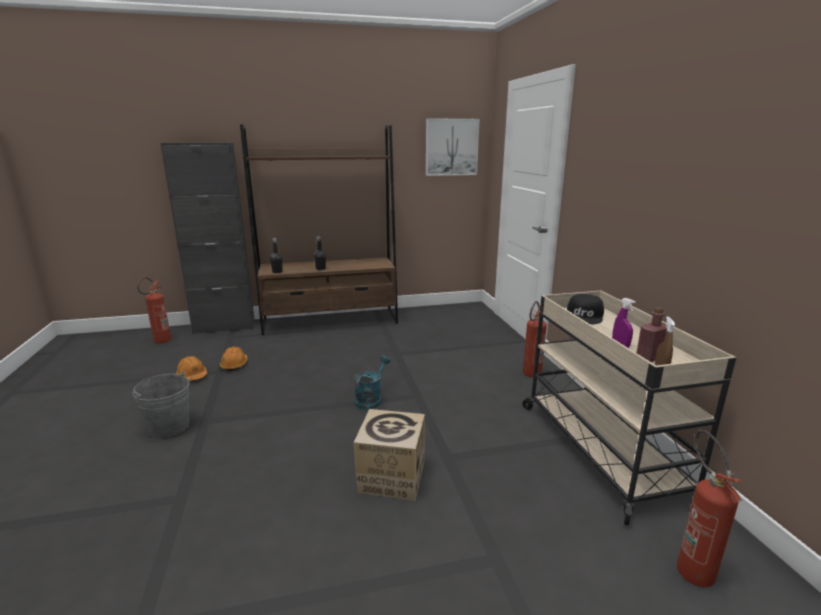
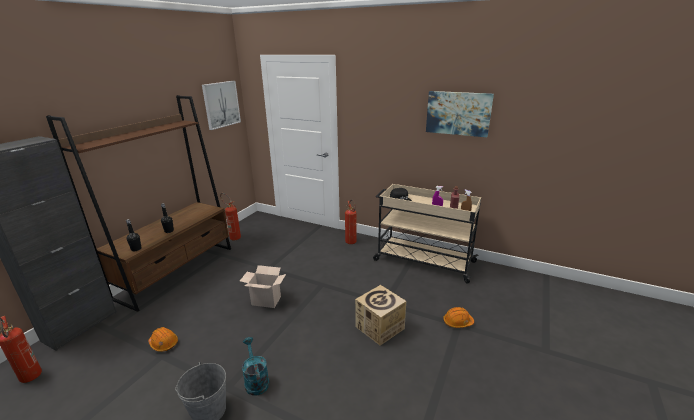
camera: 50 degrees left, 5 degrees up
(192, 375) = (142, 374): orange hard hat -> orange hard hat (457, 322)
(343, 379) = (265, 301): none -> cardboard box
(371, 399) = (303, 301): turquoise watering can -> turquoise watering can (255, 380)
(689, 565) = (494, 283): fire extinguisher -> fire extinguisher (233, 237)
(730, 155) = (458, 113): none -> picture

